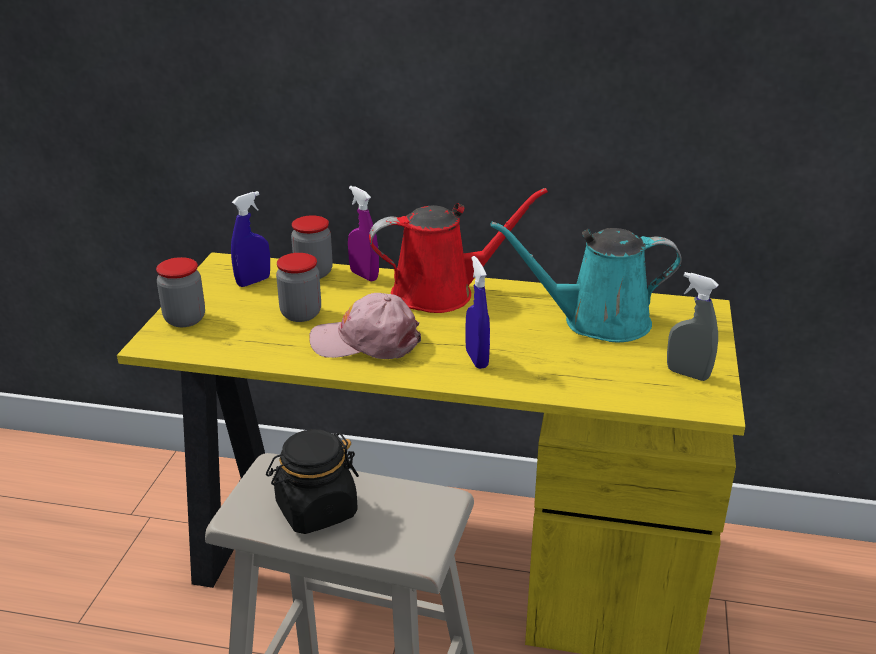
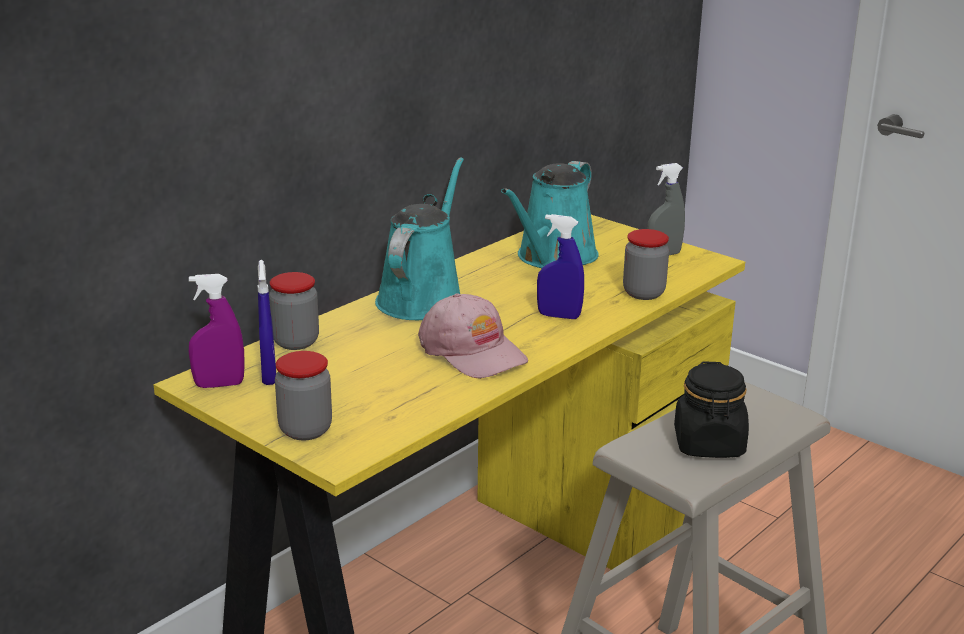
camera: 60 degrees left, 5 degrees down
(301, 314) = (378, 368): jar -> jar (643, 293)
(364, 275) = (338, 321): purple spray bottle -> purple spray bottle (219, 385)
(366, 341) = (472, 351): pink cap -> pink cap turned 75 degrees counterclockwise
(441, 292) = (423, 298): red watering can -> turquoise watering can

